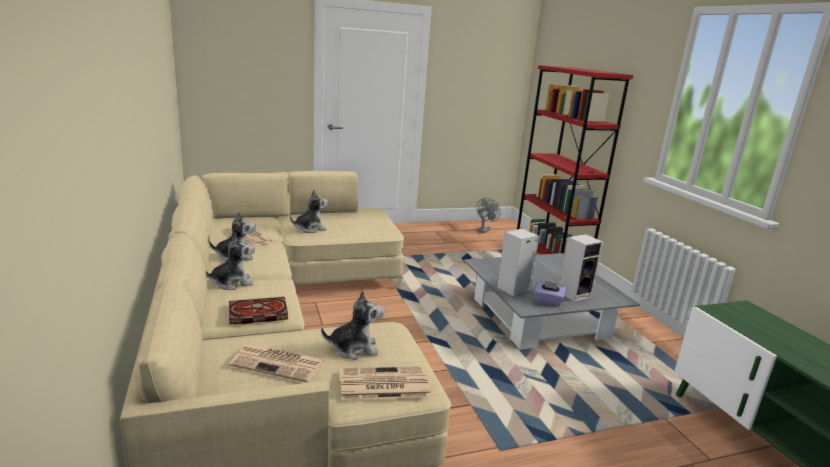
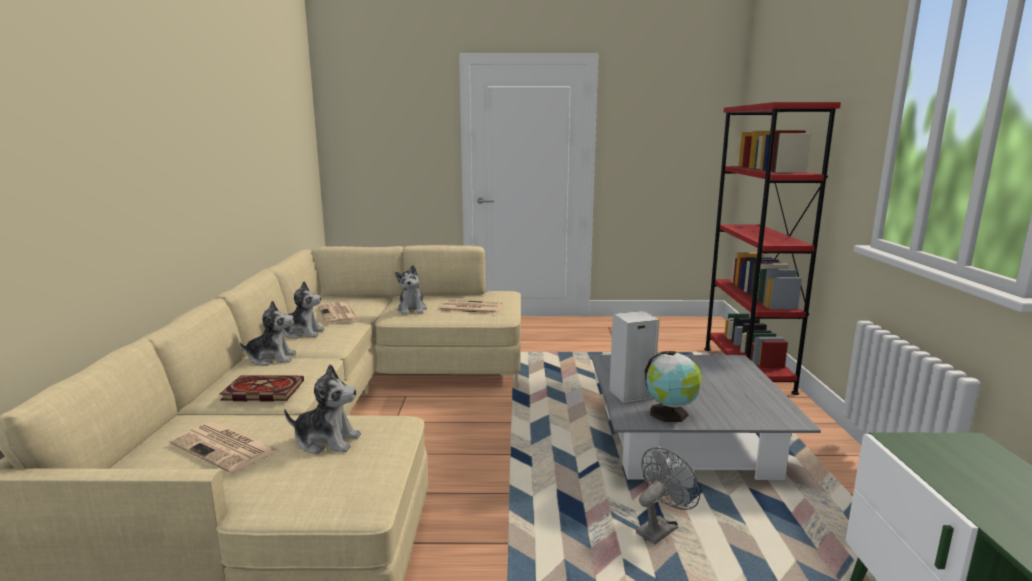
camera: 20 degrees right, 5 degrees down
(310, 229) = (412, 309): plush toy -> plush toy turned 90 degrees clockwise
(383, 384) = (317, 488): newspaper -> newspaper (469, 308)
(484, 230) = (675, 328): grey fan -> grey fan (660, 528)
(548, 301) = (670, 414): purple tissue box -> globe
(575, 294) = (720, 408): speaker -> none

